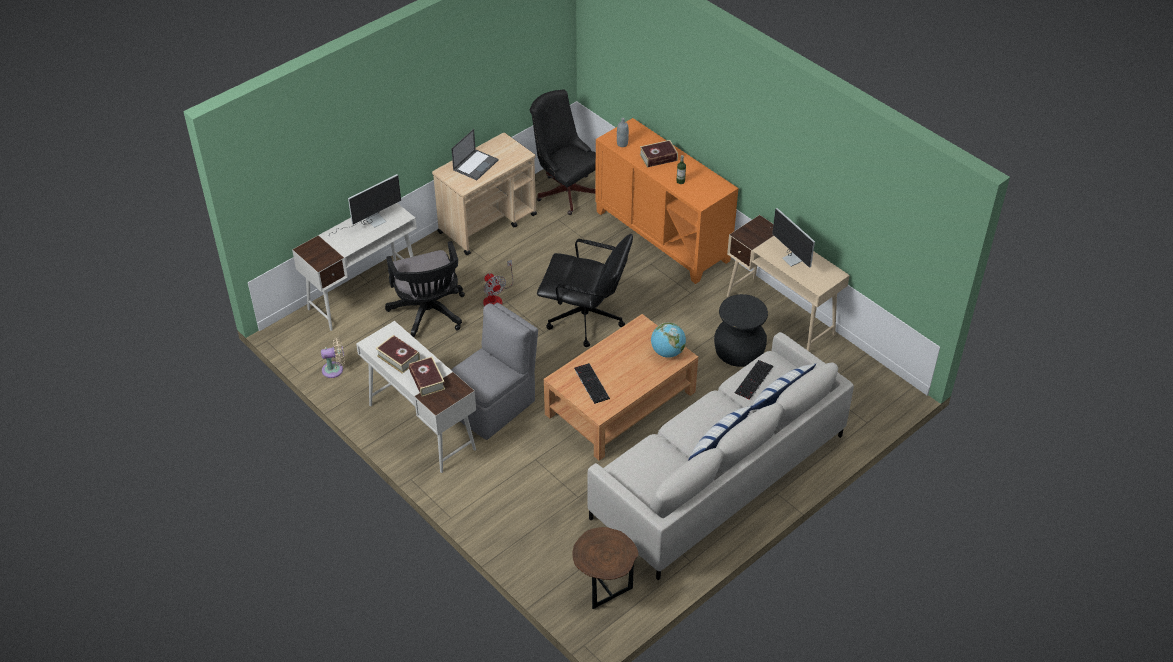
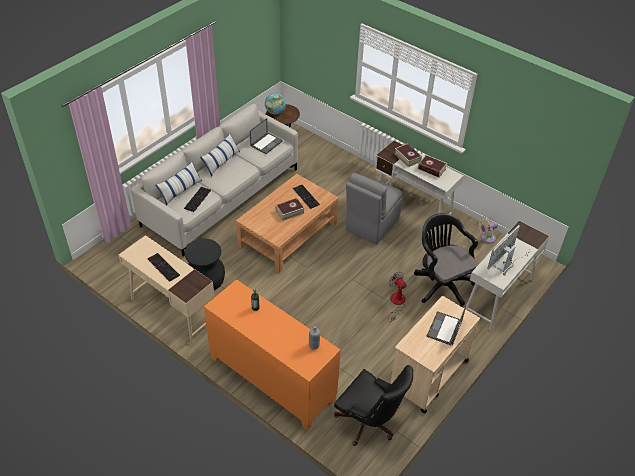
camera: 170 degrees right, 0 degrees up
(586, 320) = (323, 292): black office chair -> none
(642, 473) = (266, 143): none -> laptop
(658, 157) = (278, 332): book -> book (290, 211)
(667, 352) = (257, 221): globe -> globe (275, 112)
(791, 255) = (162, 267): monitor -> keyboard

